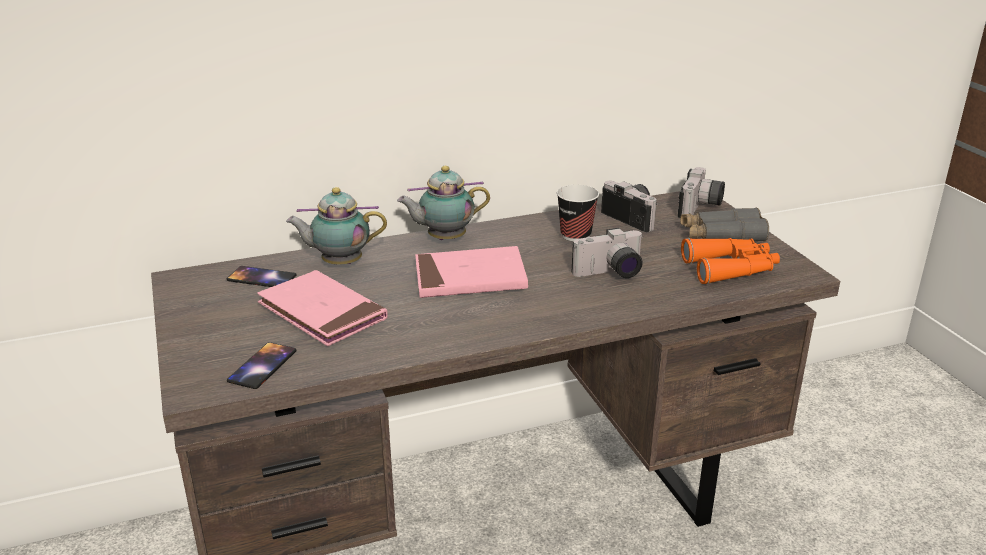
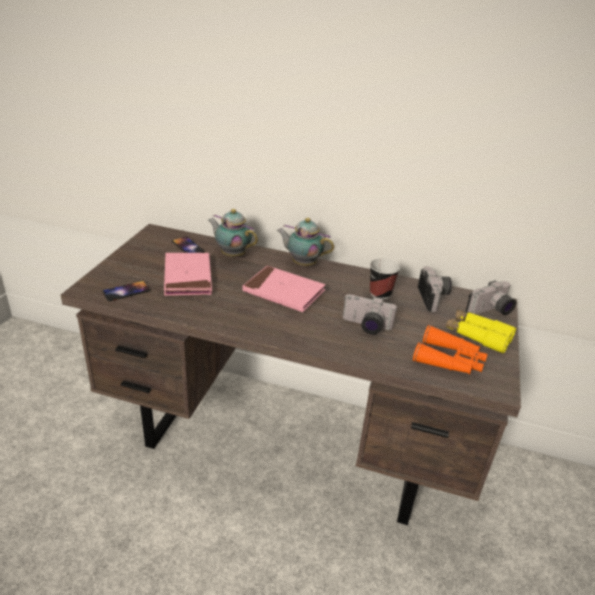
camera: 35 degrees right, 5 degrees up
(721, 235) = (477, 336): grey binoculars -> yellow binoculars

